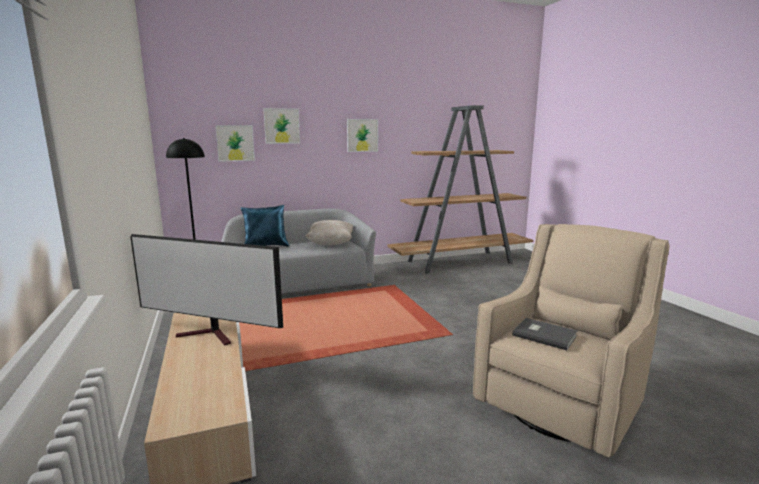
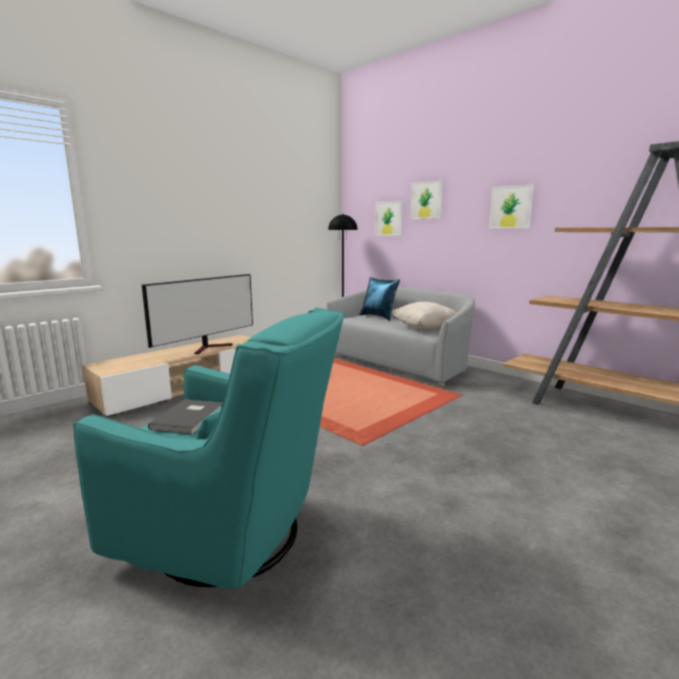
camera: 65 degrees right, 0 degrees up
(211, 335) = (210, 347): television -> television turned 135 degrees counterclockwise
(562, 404) = (234, 535): beige armchair -> turquoise armchair

